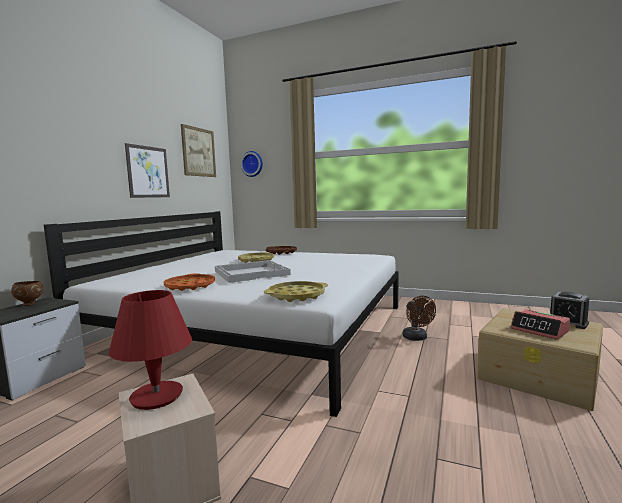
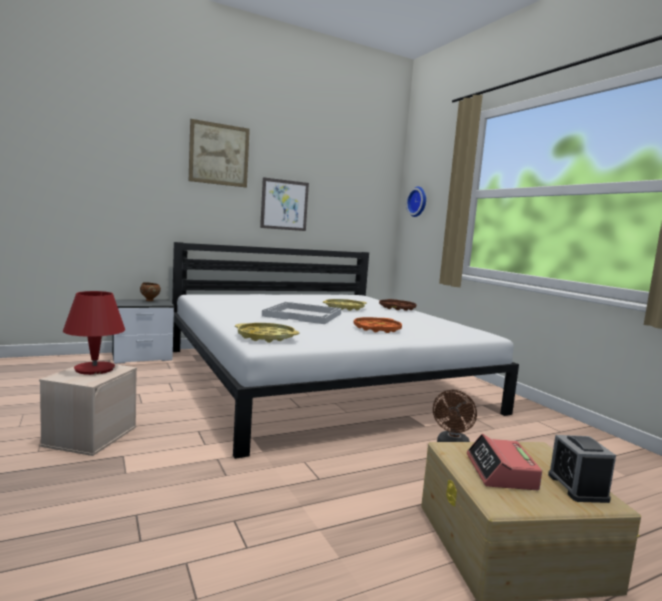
camera: 40 degrees right, 0 degrees up
(190, 286) = (232, 312): orange tray -> orange tray (377, 329)
(198, 152) = (353, 186): picture -> picture (219, 154)

